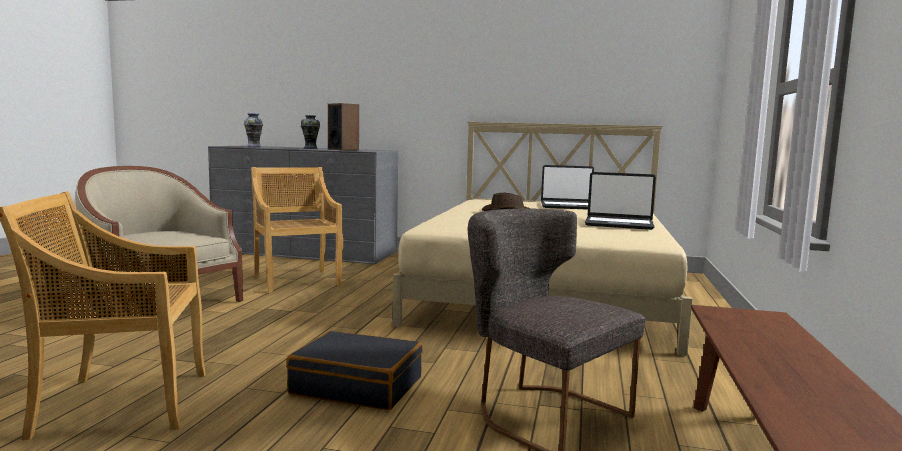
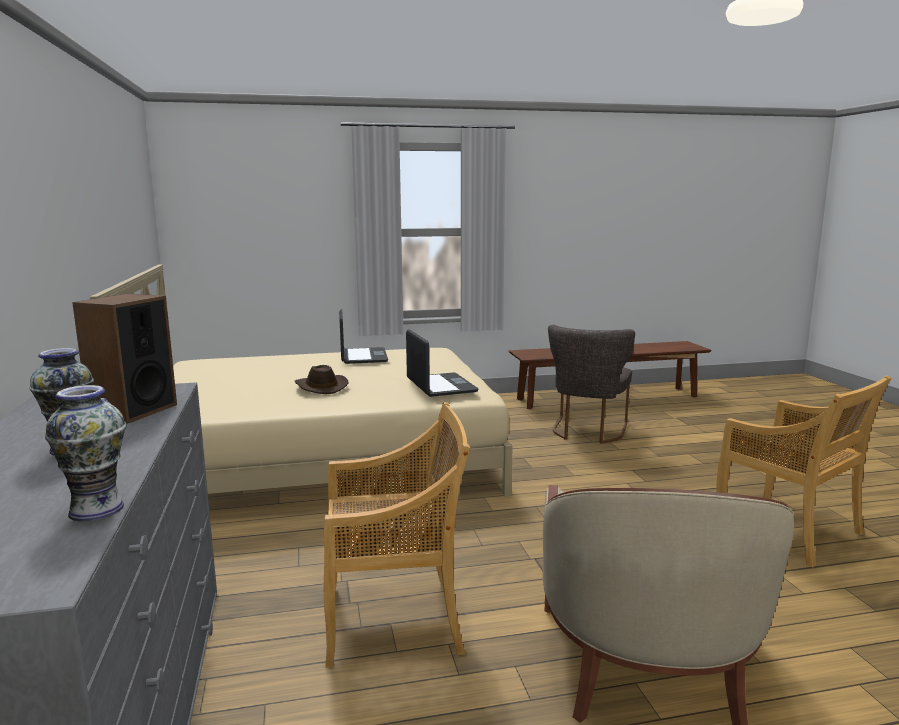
camera: 115 degrees left, 5 degrees up
(297, 280) = (395, 619): beige chair -> beige chair turned 135 degrees counterclockwise
(357, 386) = (634, 475): black suitcase -> none
(567, 206) = (224, 377): laptop -> laptop (440, 386)

